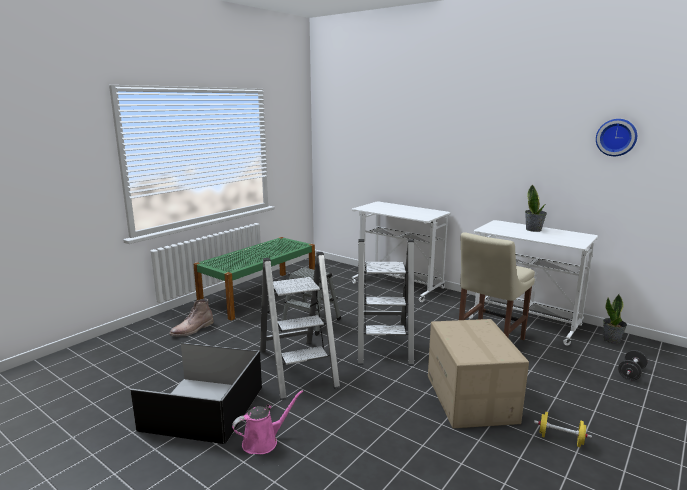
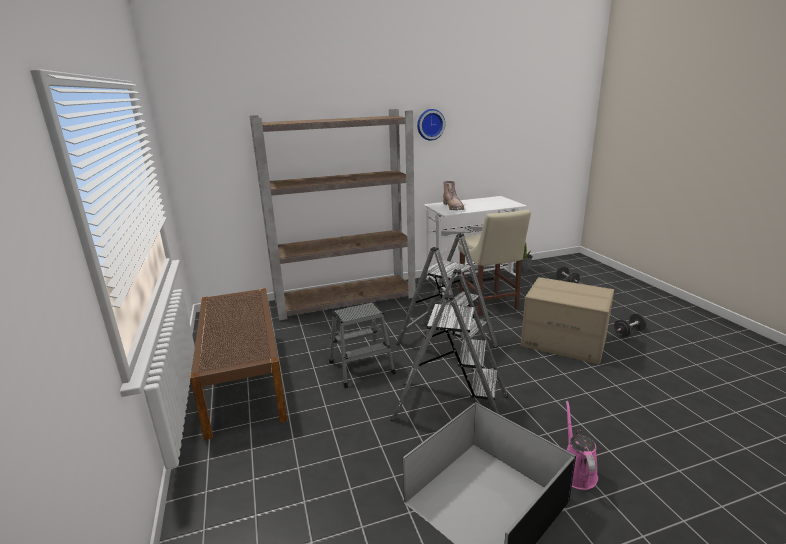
camera: 55 degrees left, 5 degrees up
(192, 330) = (272, 462): brown boot -> brown boot (454, 207)
(259, 294) = (243, 379): green bench -> brown bench
(398, 285) = (345, 299): white desk -> brown bookcase
(533, 230) = (467, 203): potted plant -> none
(560, 439) = (628, 333): yellow dumbbell -> black dumbbell
(616, 137) = (503, 117): wall clock -> wall clock (430, 124)

